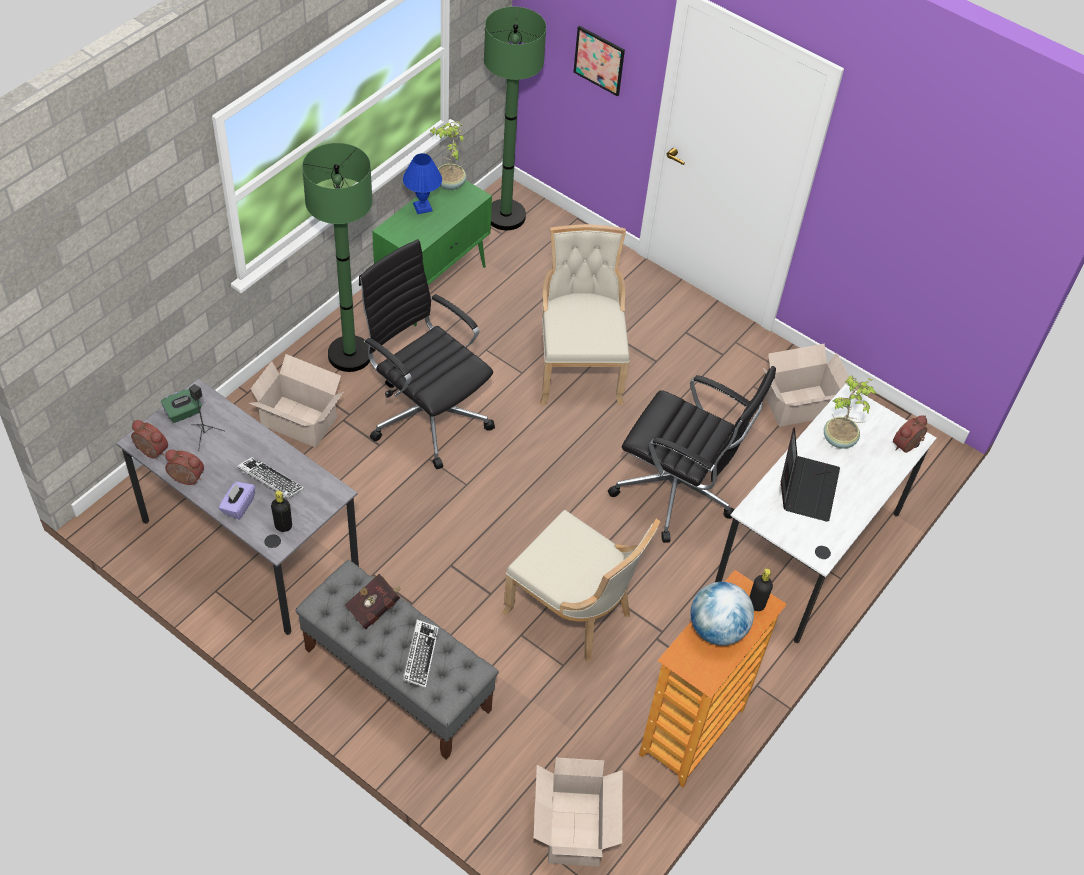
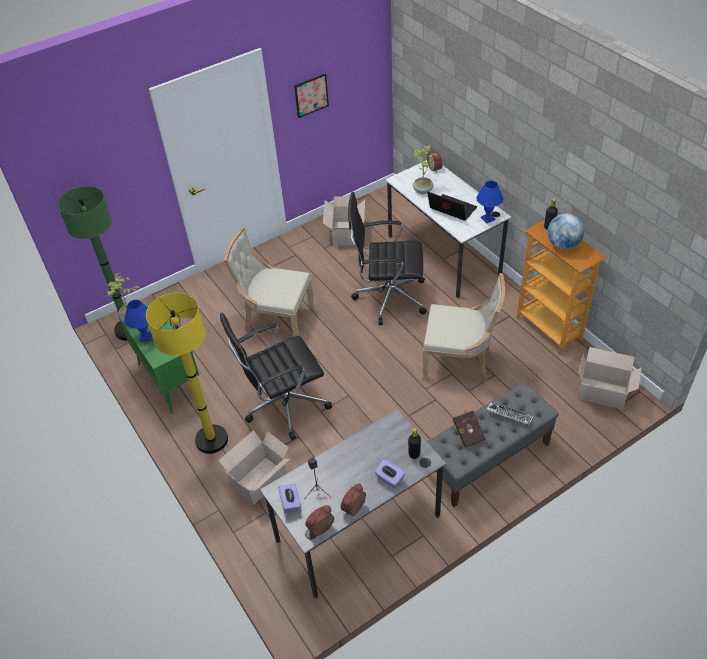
camera: 65 degrees left, 5 degrees down
(183, 413) = (290, 503): green tissue box -> purple tissue box
(270, 480) = (372, 456): keyboard -> none
(350, 355) = (211, 440): green floor lamp -> yellow floor lamp
(574, 613) = (459, 362): beige chair -> beige chair turned 45 degrees clockwise
(599, 60) = (119, 184): picture -> picture (311, 95)
(677, 493) = (388, 297): black office chair -> black office chair turned 135 degrees counterclockwise
(804, 542) = (487, 219): none -> blue table lamp

